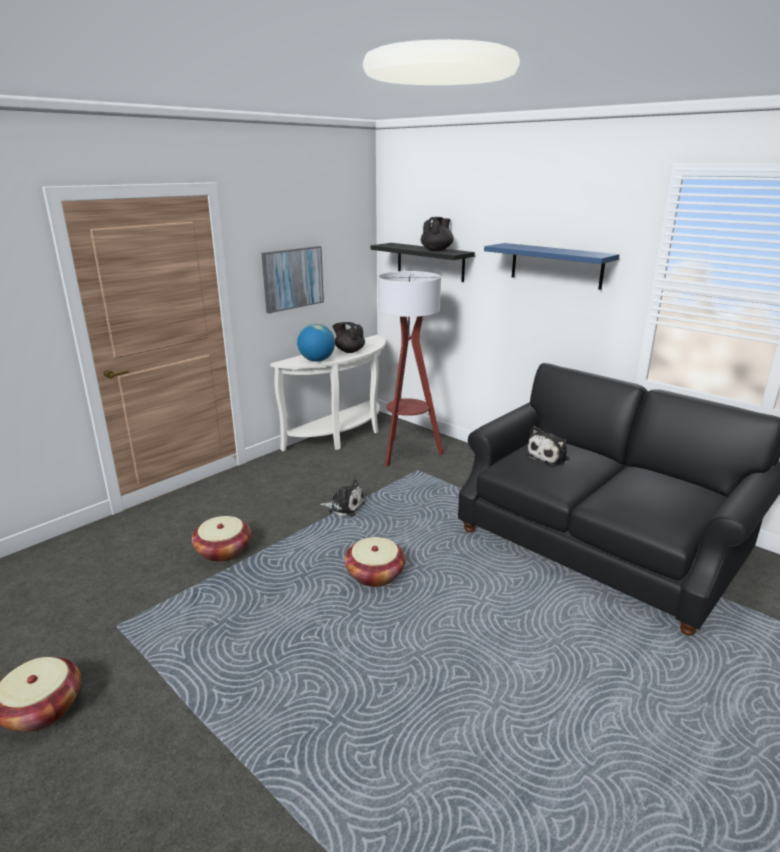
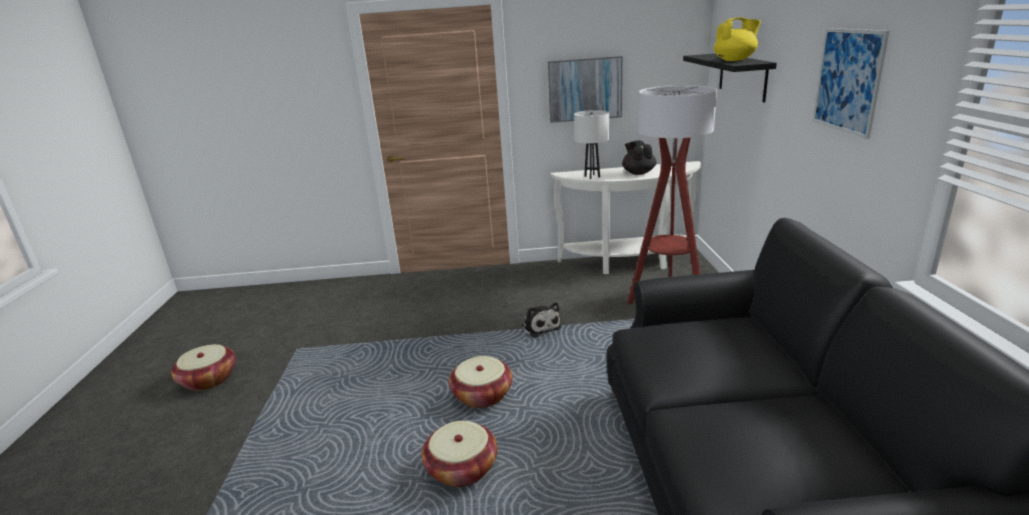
camera: 45 degrees right, 0 degrees up
(223, 551) = (413, 326): basket -> basket (462, 468)
(317, 360) = (592, 176): globe -> white table lamp
(437, 250) = (735, 60): black teapot -> yellow teapot
(549, 457) = (703, 340): plush toy -> none
(556, 265) = (847, 81): blue shelf -> picture

